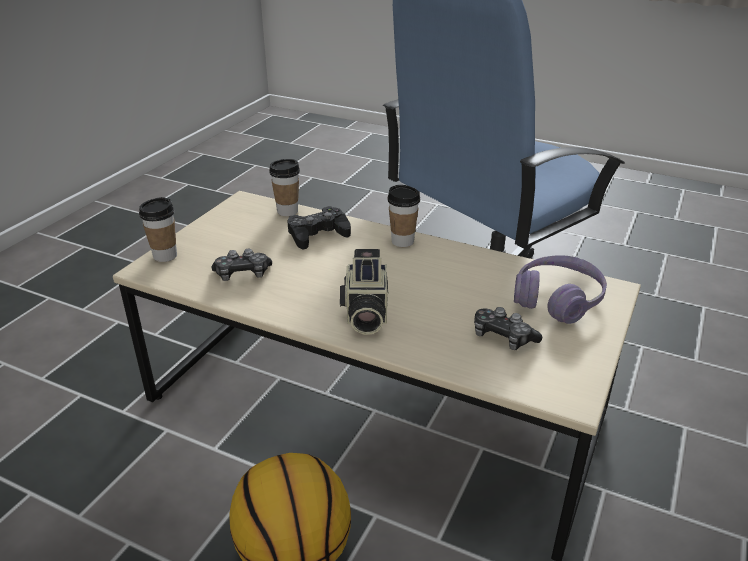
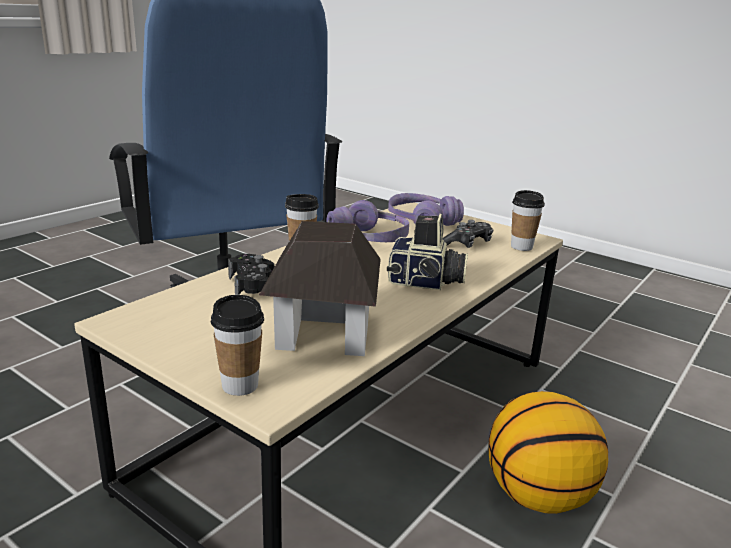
camera: 80 degrees left, 10 degrees down
(242, 274) = (323, 333): game controller -> toy house
(287, 211) = (181, 296): cup -> cup (521, 247)
(466, 271) = (369, 239): none -> purple headphones

